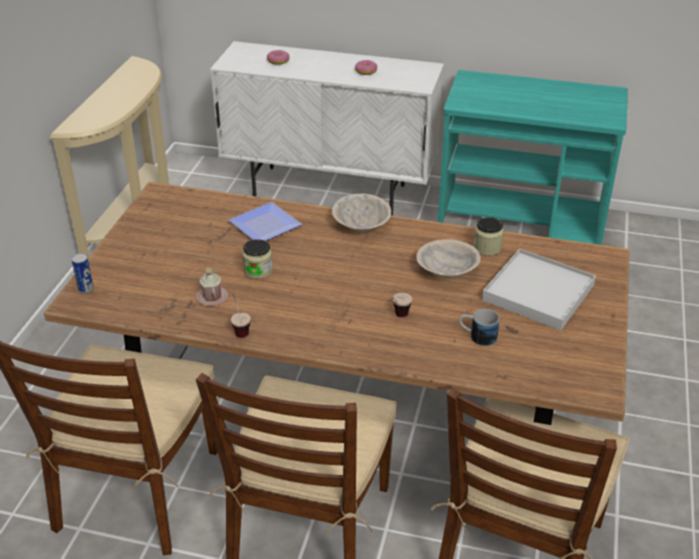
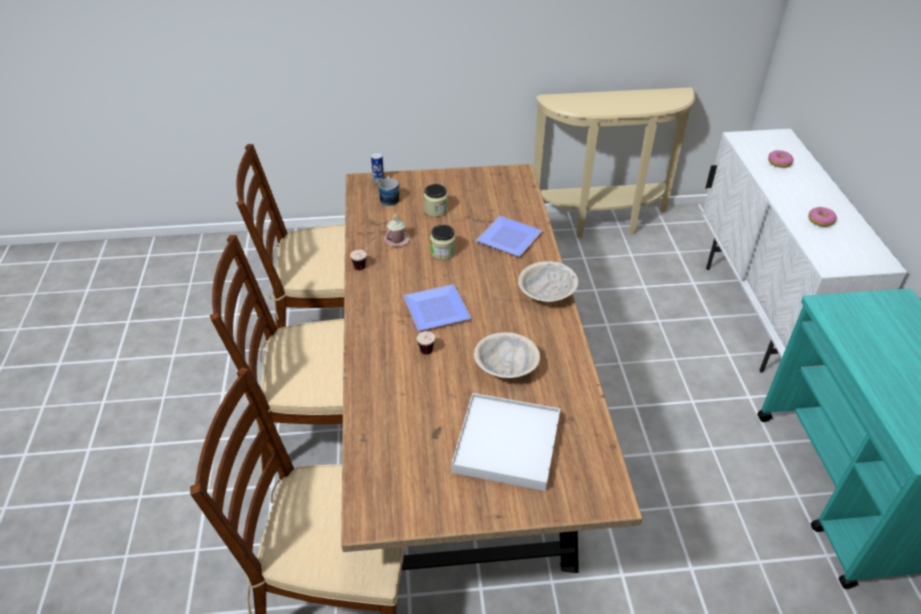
camera: 70 degrees right, 5 degrees up
(348, 293) = (439, 310): none -> plate
(477, 336) = (414, 409): mug -> mug (389, 198)
(487, 248) = (563, 389): jar -> jar (436, 210)

